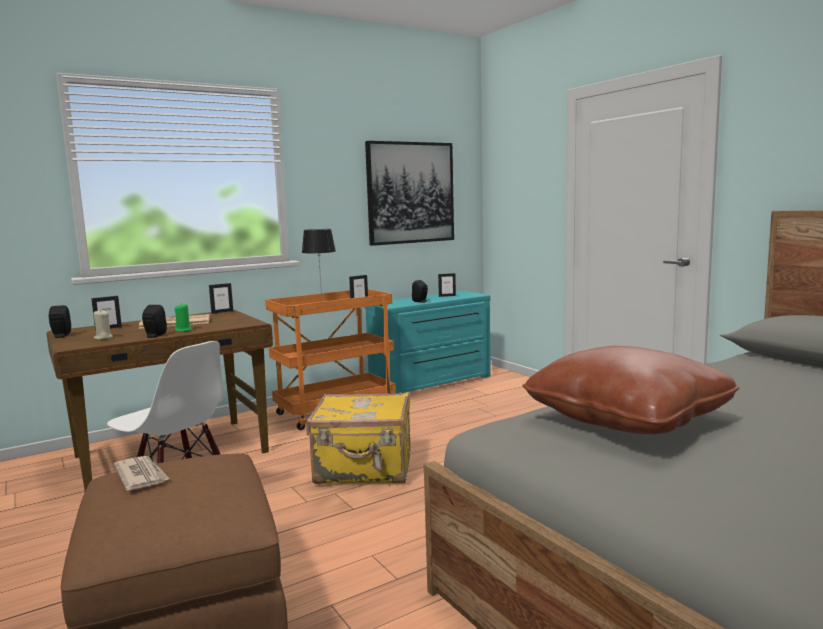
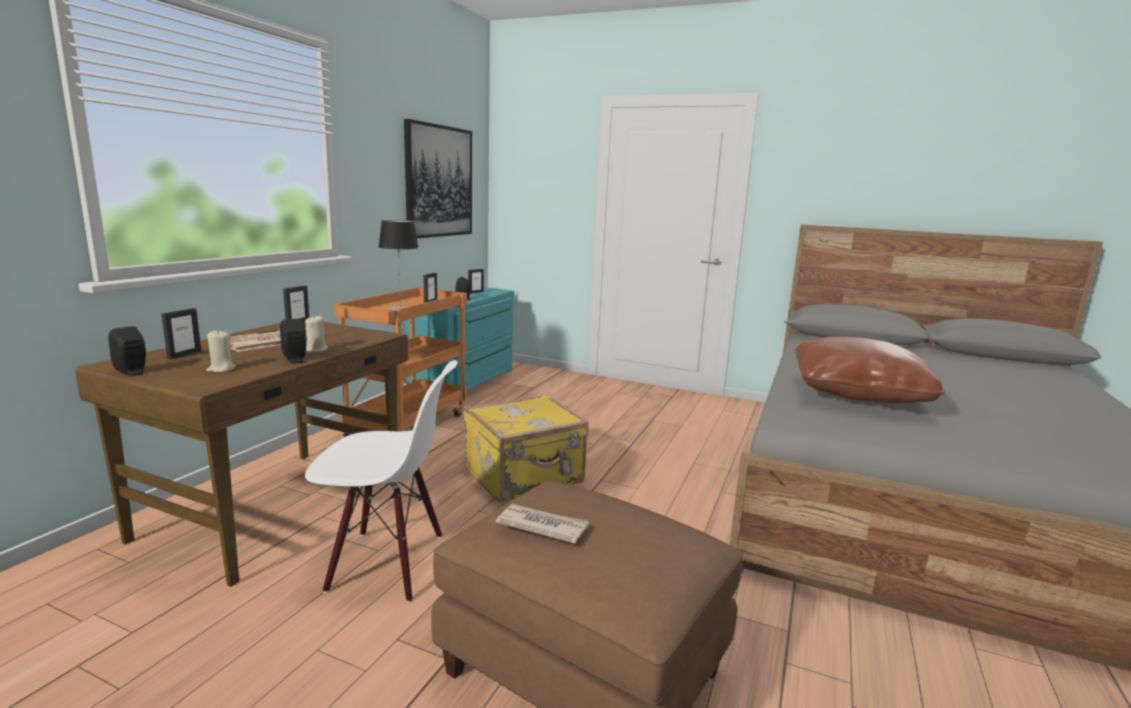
camera: 35 degrees left, 5 degrees up
(183, 330) = (316, 350): green candle -> beige candle

